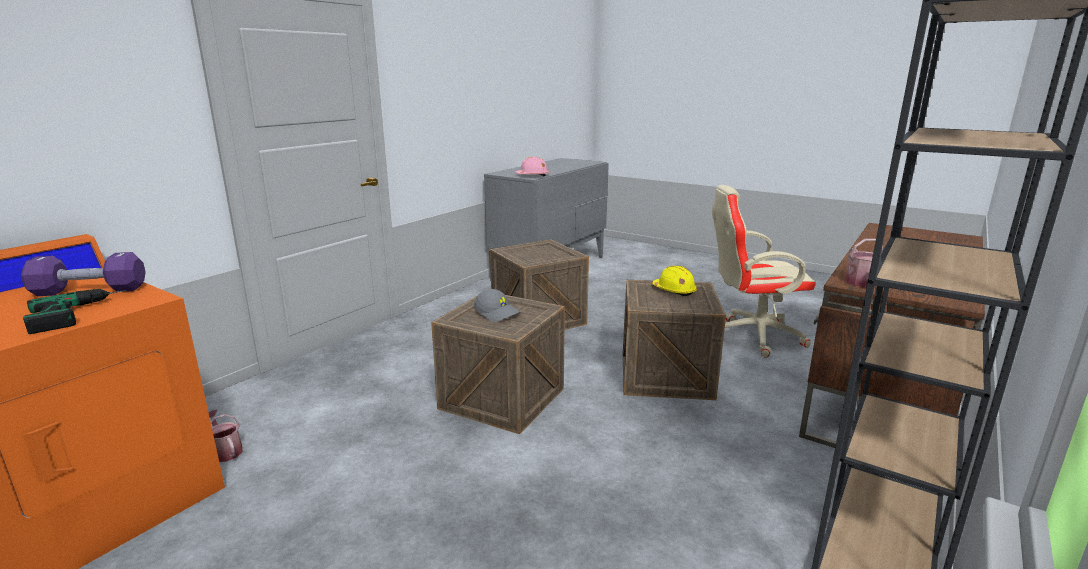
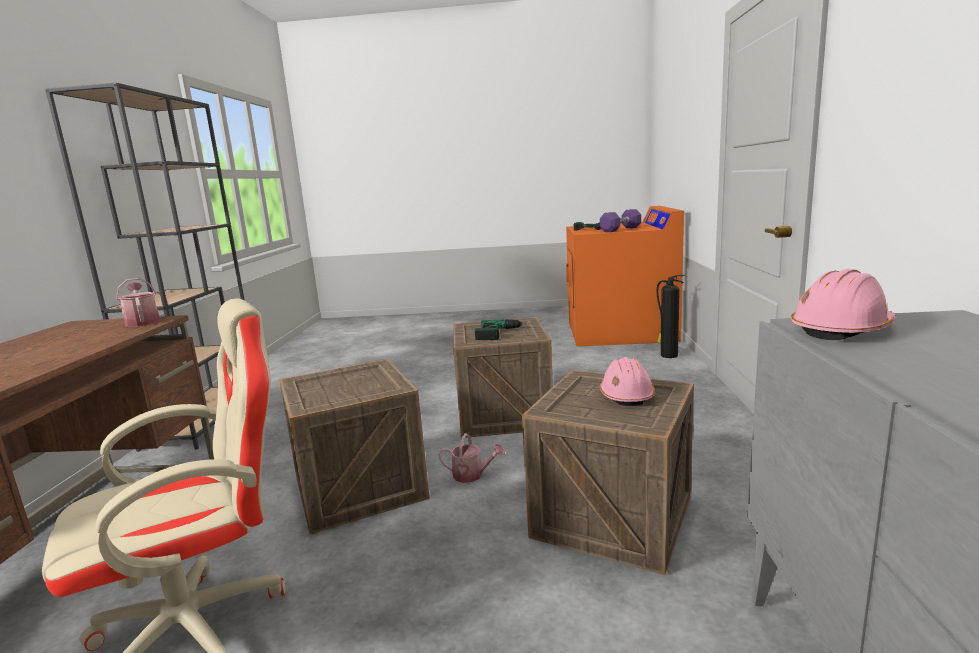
camera: 150 degrees right, 5 degrees down
(218, 410) = (668, 355): none -> fire extinguisher
(225, 451) = (611, 350): watering can -> watering can (472, 475)
(497, 313) = (504, 333): grey cap -> power drill
(527, 254) = (626, 395): none -> pink hard hat
(674, 290) = (344, 395): yellow hard hat -> none

